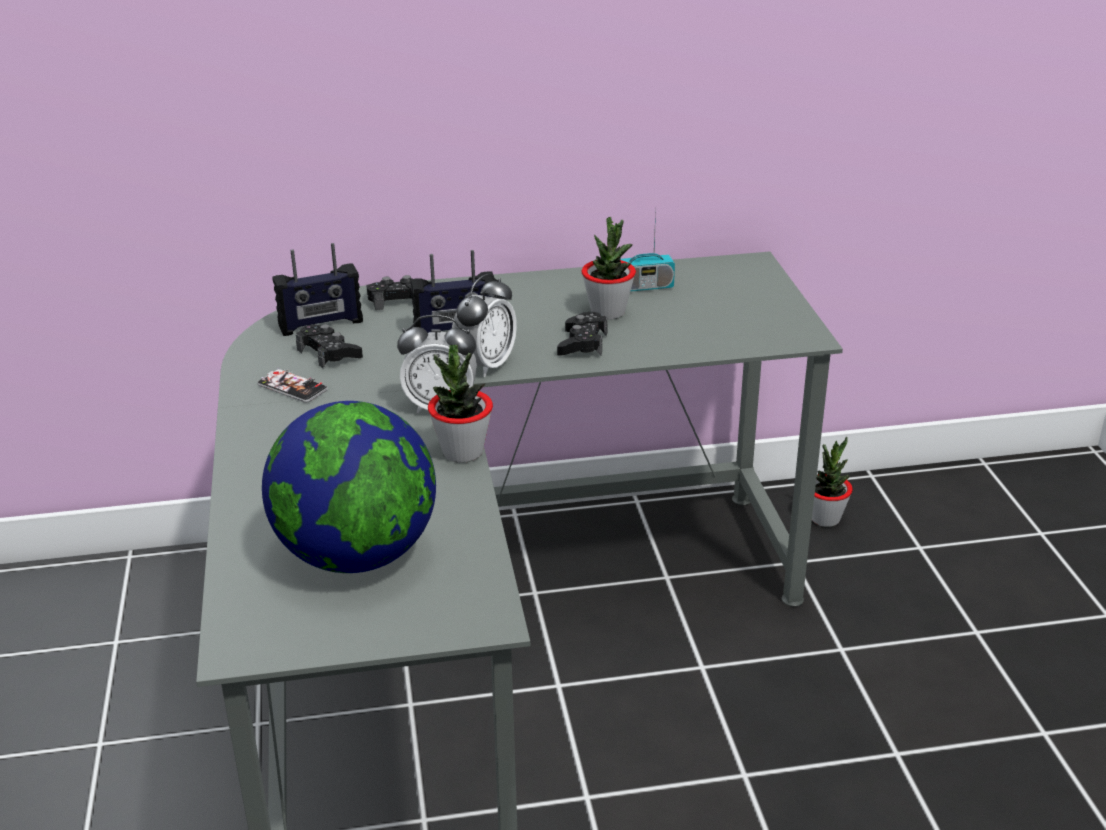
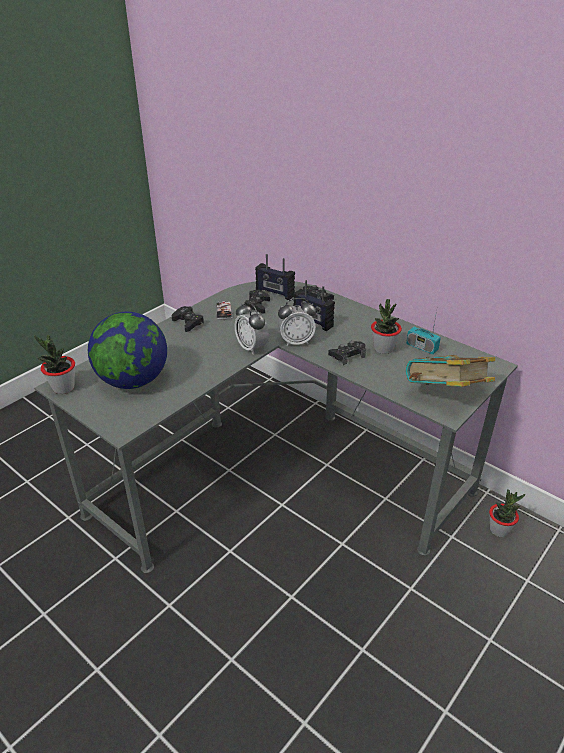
camera: 50 degrees right, 5 degrees up
(267, 433) = (188, 322): none -> black game controller
(462, 452) = (226, 369): potted plant -> potted plant (63, 388)
(768, 321) = (445, 395): none -> book

